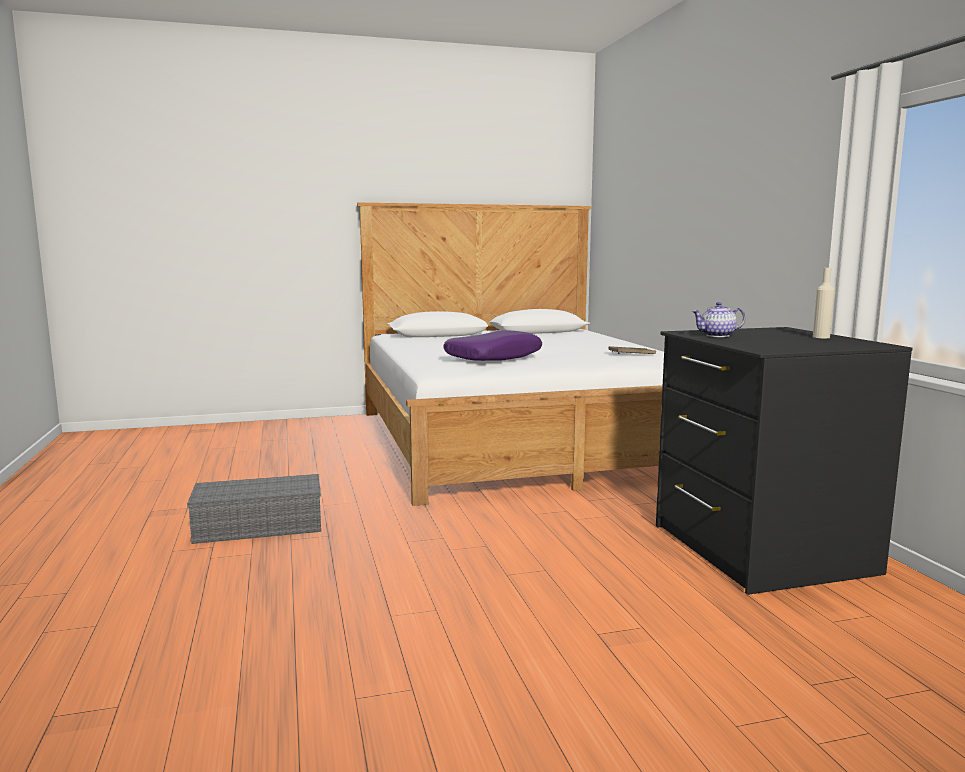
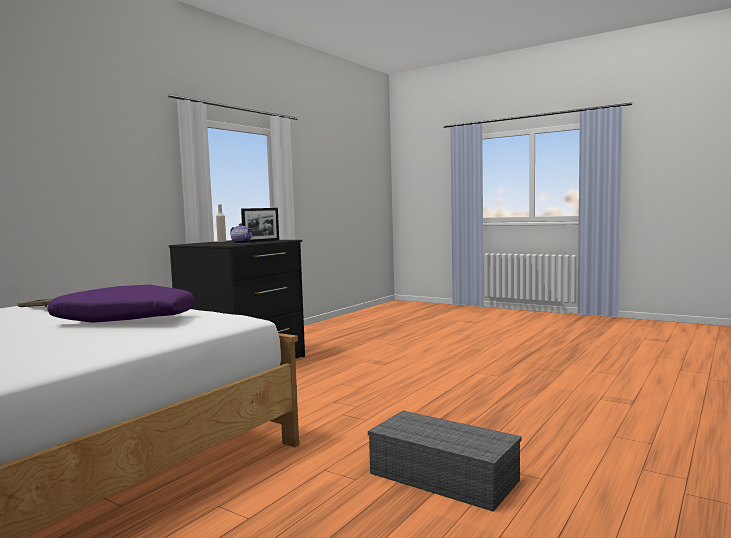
camera: 130 degrees left, 5 degrees down
(770, 343) = (261, 241): none -> picture frame

